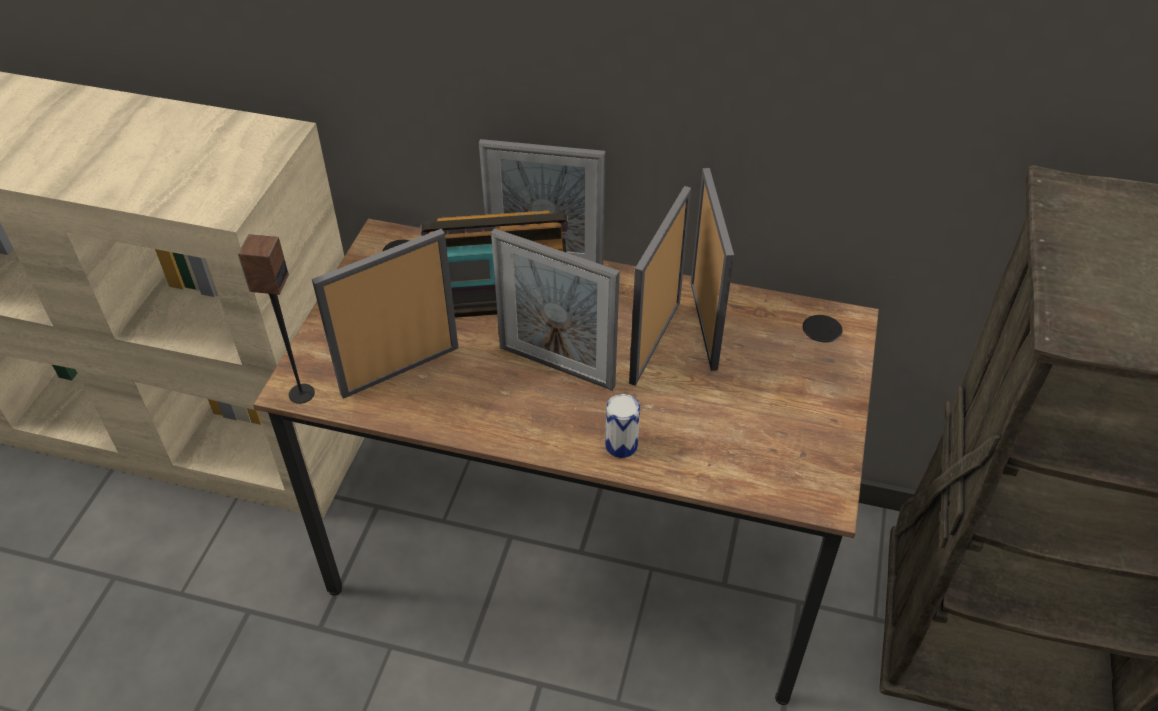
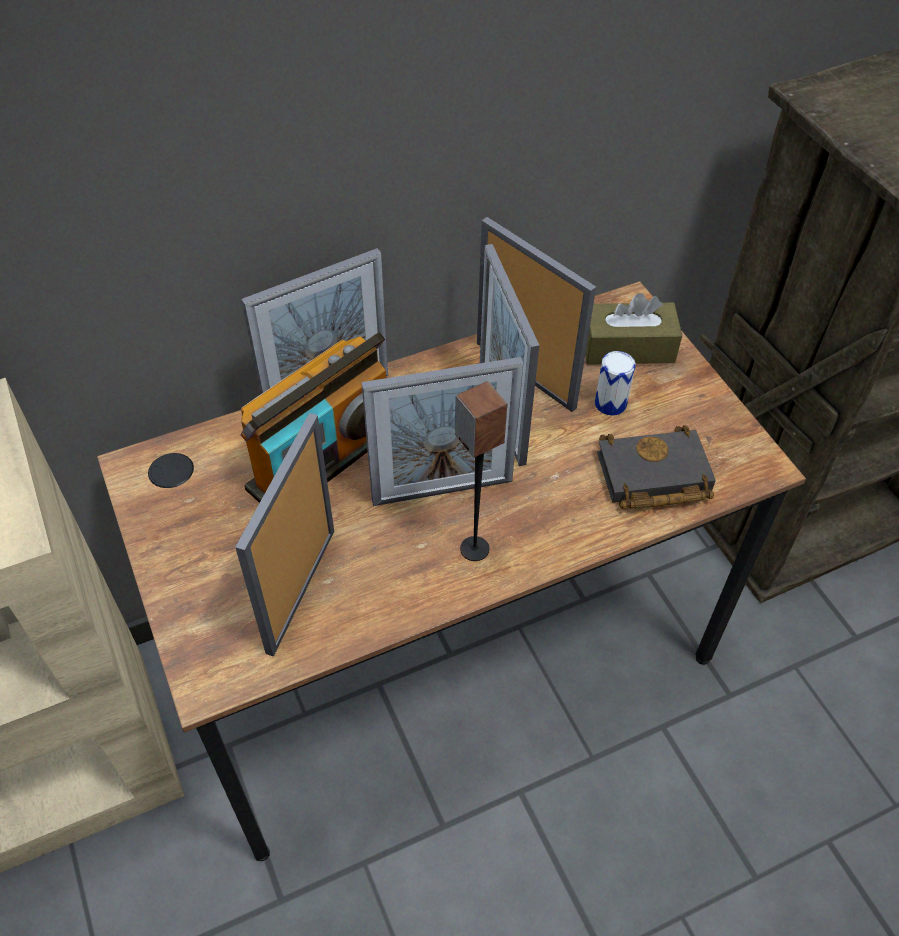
camera: 40 degrees left, 5 degrees up
(301, 393) = (223, 681): speaker -> speaker (474, 549)
(621, 445) = (569, 526): can -> can (610, 403)
(722, 452) = (651, 477): none -> black book
(809, 350) = (627, 347): none -> brown tissue box

